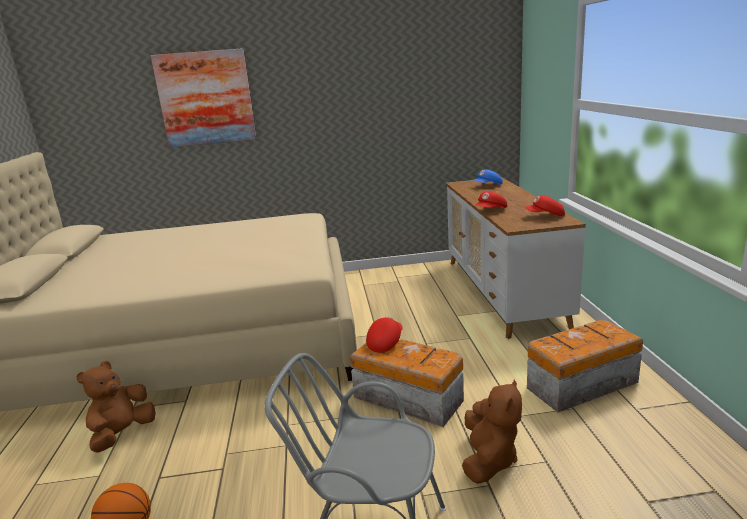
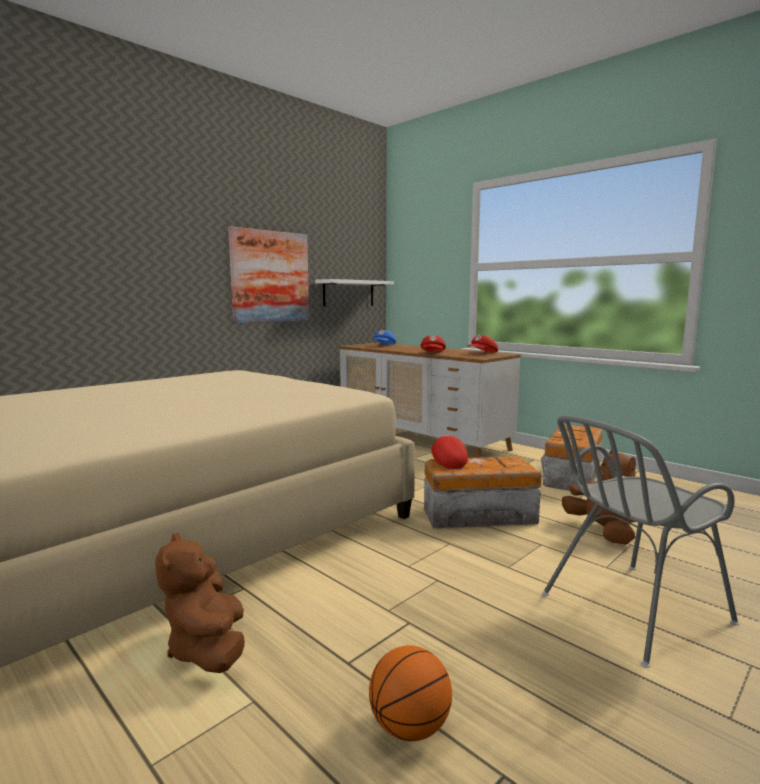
camera: 40 degrees left, 10 degrees down
(206, 98) = (88, 224): picture -> picture (270, 277)
(464, 126) = (348, 293): none -> white shelf

